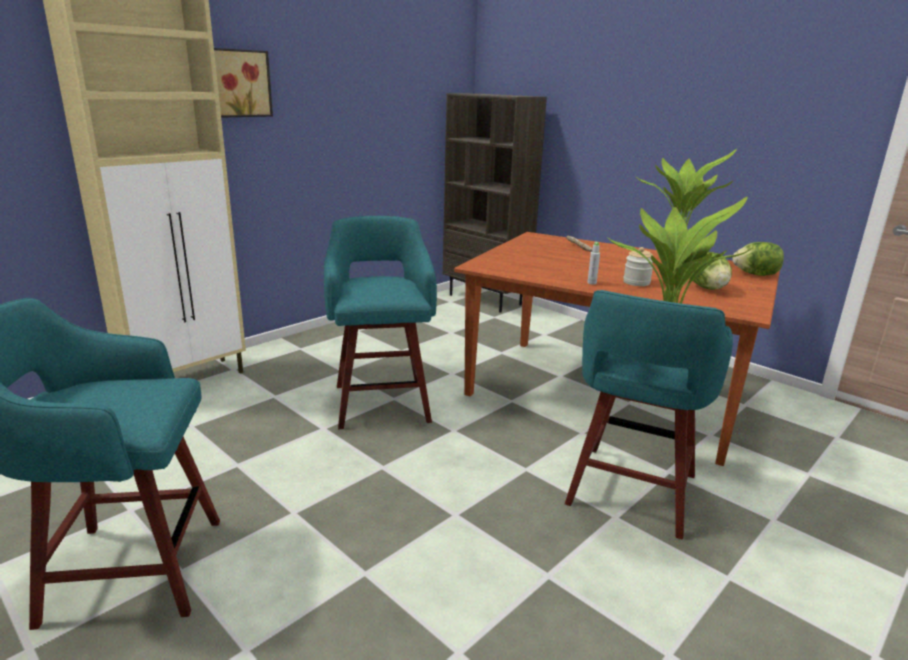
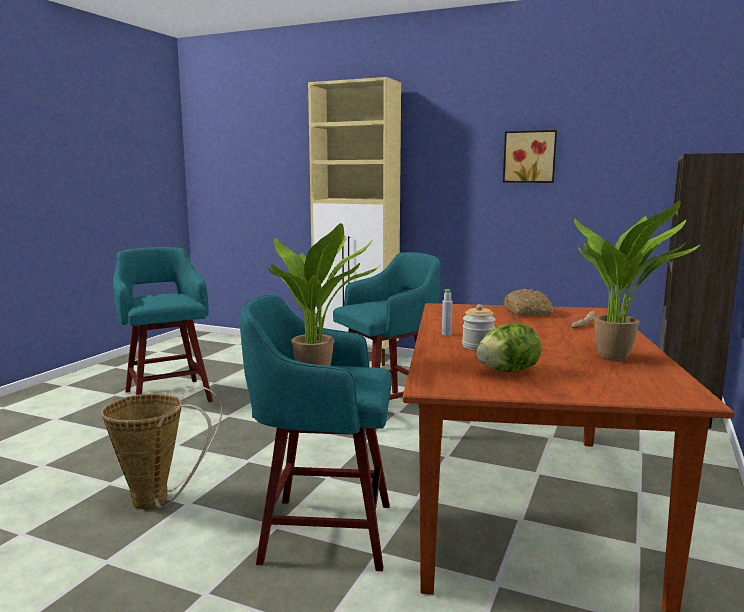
camera: 70 degrees right, 10 degrees down
(239, 83) = (439, 154): picture -> picture (529, 157)
(526, 250) = (528, 312): none -> bread
(535, 600) = (159, 501): none -> basket
(755, 274) = (637, 394): lettuce -> none

